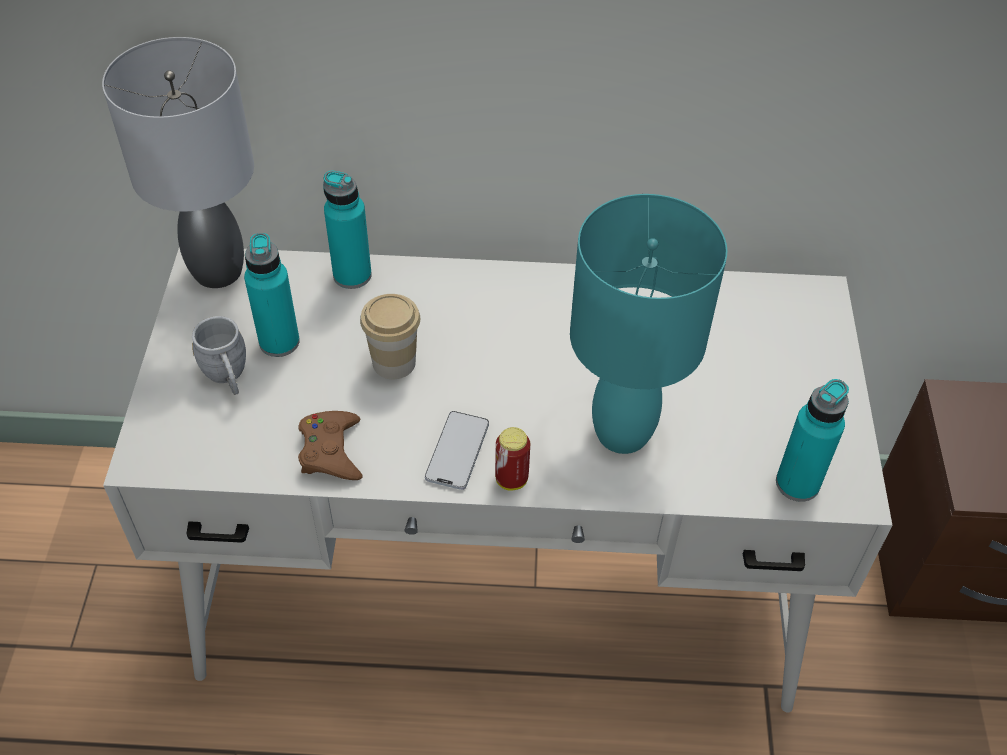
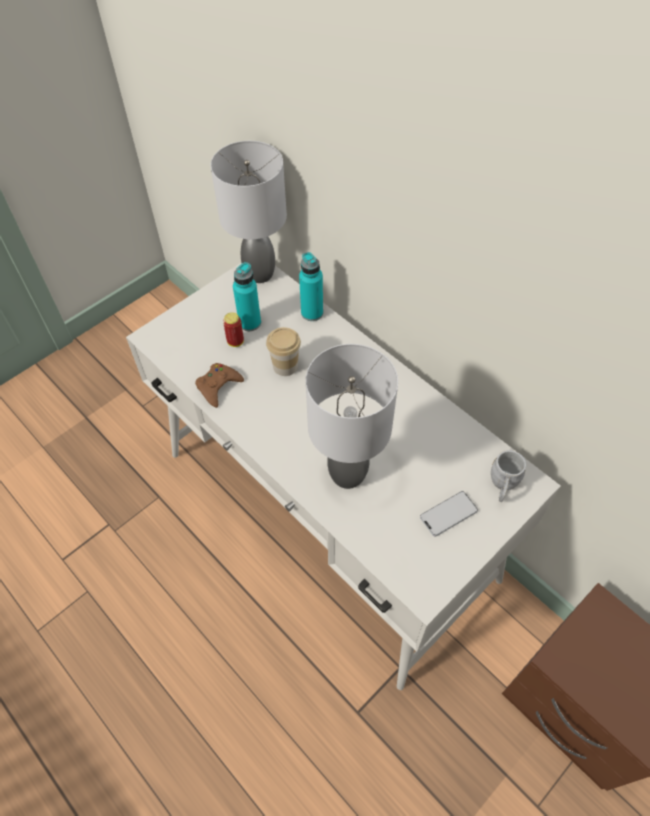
camera: 45 degrees right, 5 degrees up
(228, 377) = (214, 324): grey mug -> grey mug (502, 486)
(457, 451) = (267, 426): phone -> phone (448, 514)
(511, 479) = (275, 456): can -> can (235, 342)
(624, 434) = (347, 475): turquoise table lamp -> grey table lamp
(797, 483) = (402, 566): turquoise bottle -> none

